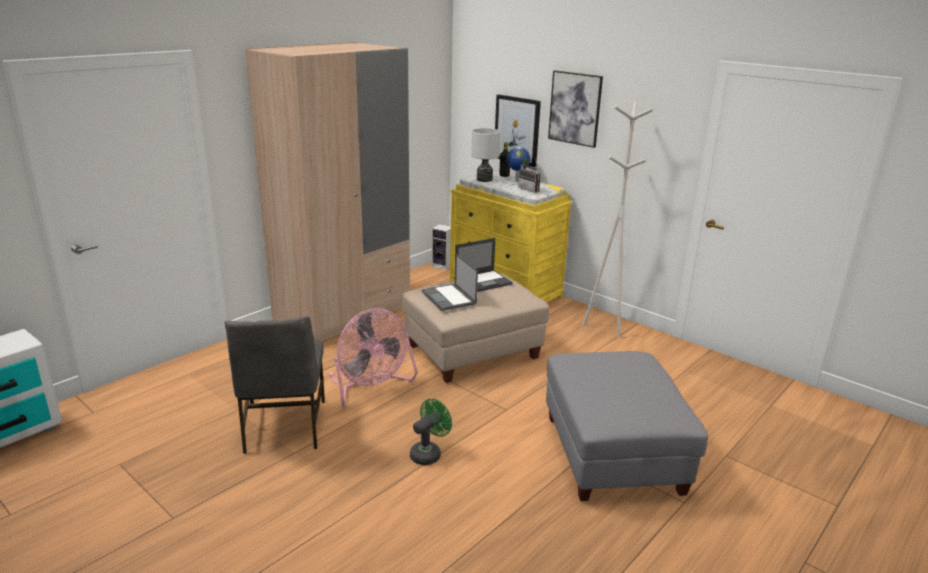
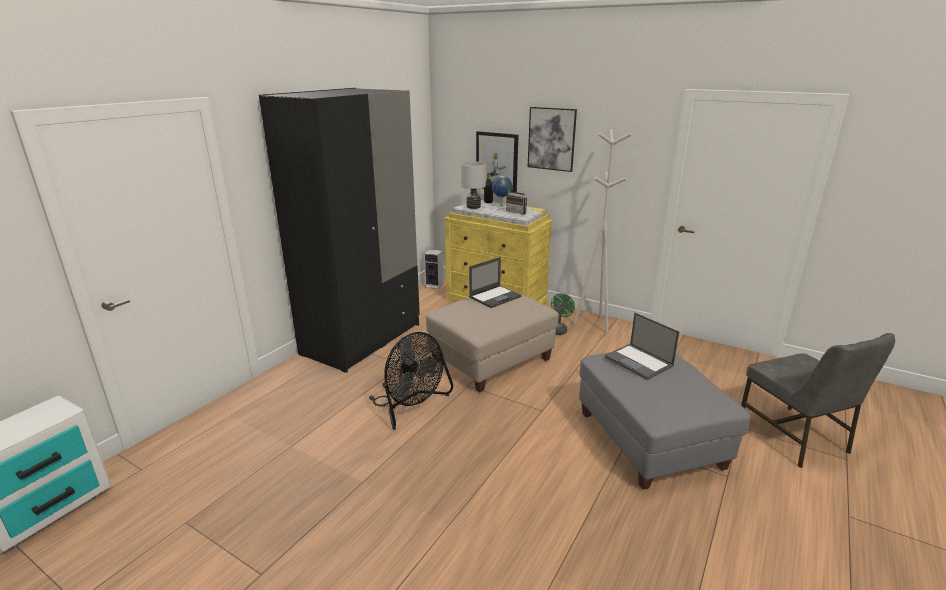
camera: 10 degrees left, 0 degrees up
(283, 427) = (343, 457): grey chair -> grey chair (794, 437)
(343, 314) = (362, 339): beige wardrobe -> black wardrobe
(367, 388) = (409, 406): pink fan -> black fan
(429, 453) = (490, 463): green fan -> green fan (558, 329)
(449, 298) = (472, 315): laptop -> laptop (639, 362)

